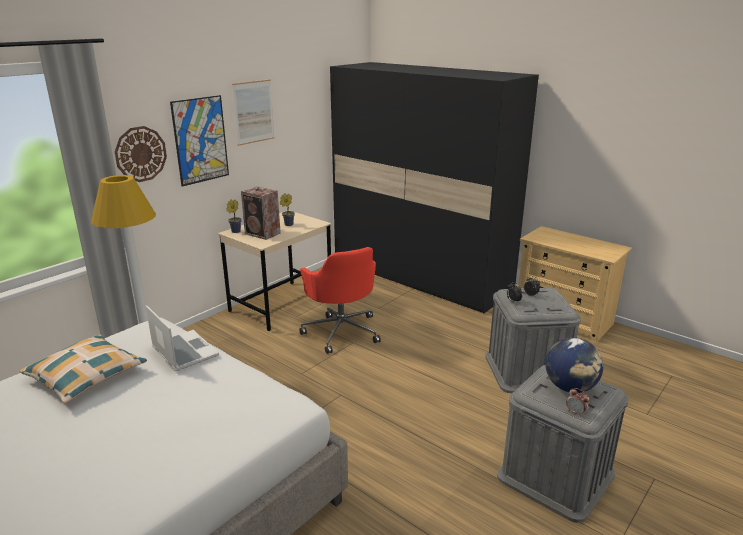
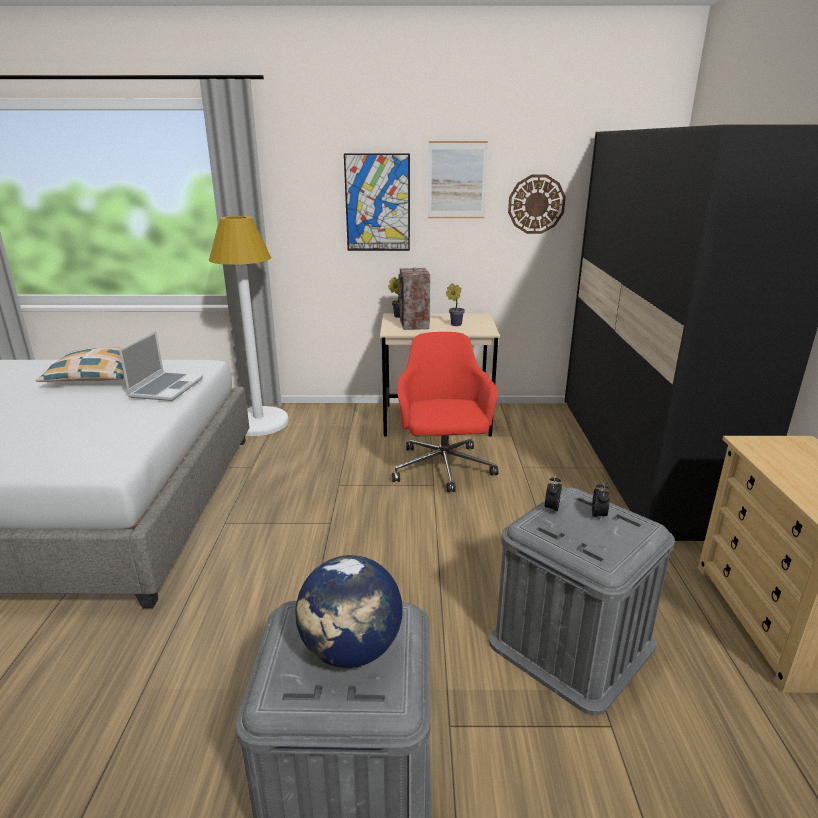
camera: 50 degrees right, 0 degrees up
(140, 154) = (304, 205): wall clock -> wall clock (536, 204)
(341, 331) = (443, 469): red office chair -> red office chair turned 150 degrees clockwise
(575, 412) = (279, 681): alarm clock -> none

